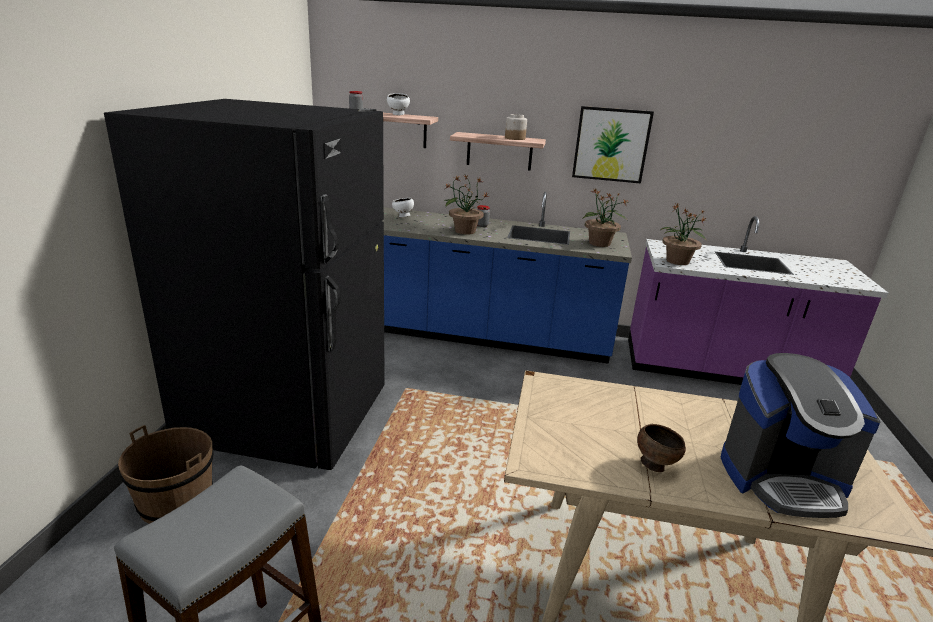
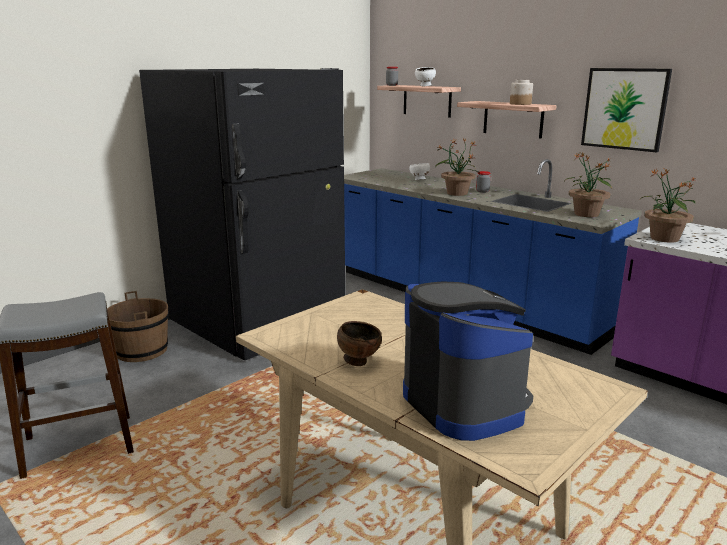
camera: 35 degrees right, 5 degrees down
(782, 479) = (464, 403): coffee machine -> coffee machine turned 150 degrees counterclockwise

